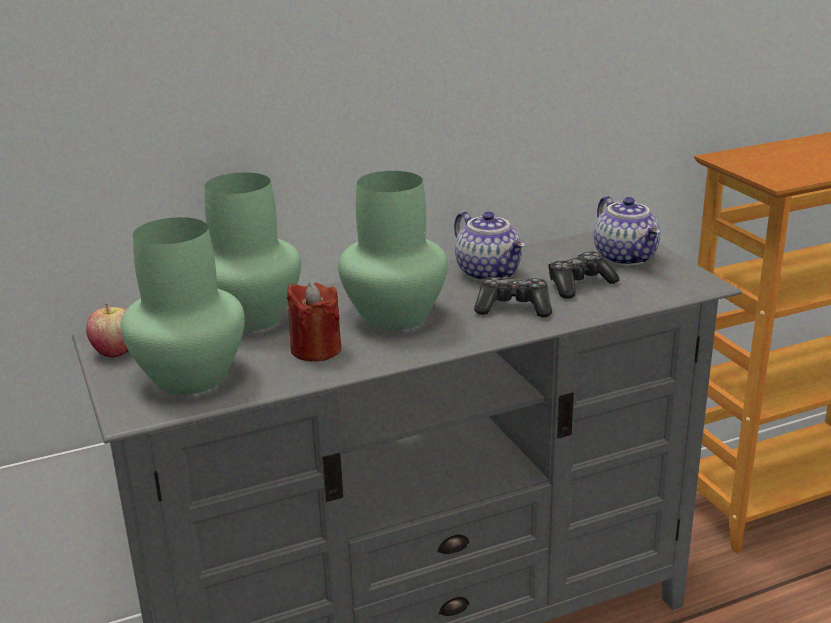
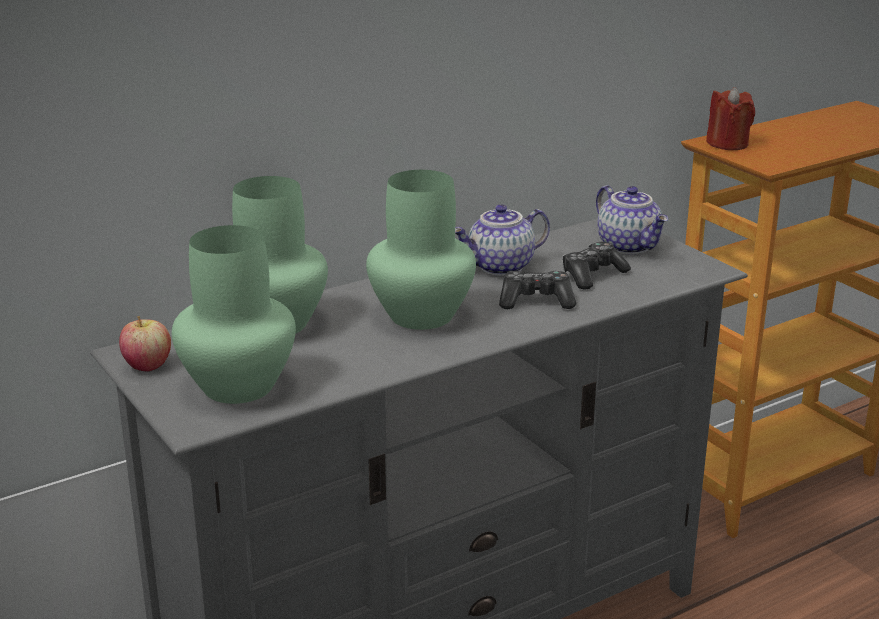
camera: 10 degrees left, 0 degrees up
(316, 349) = (355, 352): red candle -> red candle (727, 144)
(490, 273) = (501, 267): teapot -> teapot turned 105 degrees clockwise

